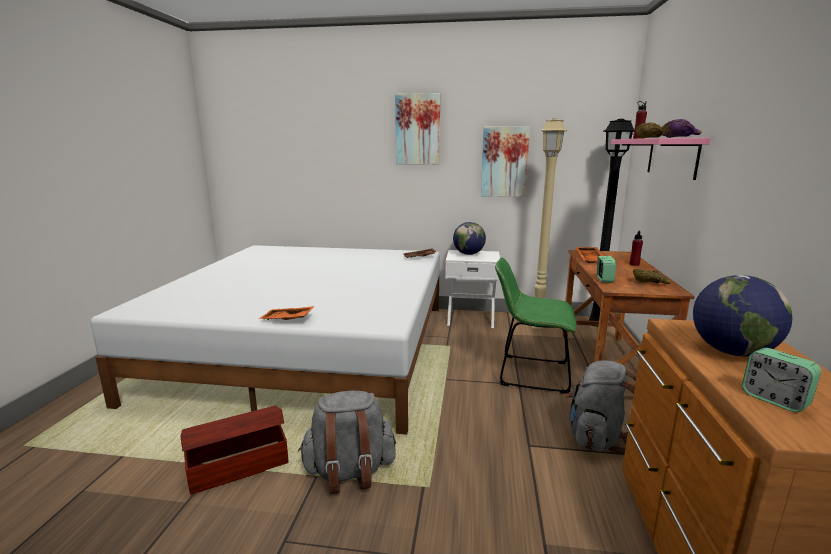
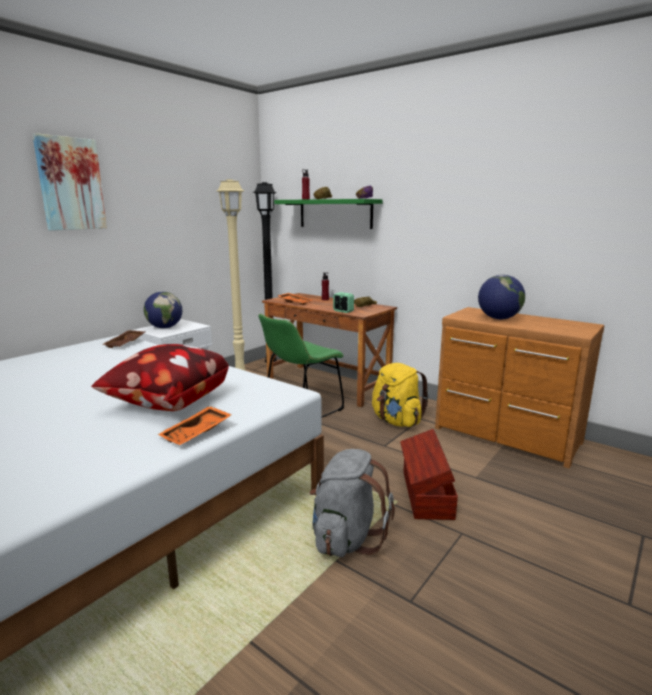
camera: 60 degrees left, 0 degrees up
(237, 465) = (266, 619): brown storage box -> brown storage box (425, 494)
(328, 298) = (167, 403): none -> pillow
(504, 162) = (172, 223): picture -> none
(596, 437) = (396, 421): grey backpack -> yellow backpack
(672, 157) = (335, 213): pink shelf -> green shelf
(774, 400) = (550, 327): alarm clock -> none

